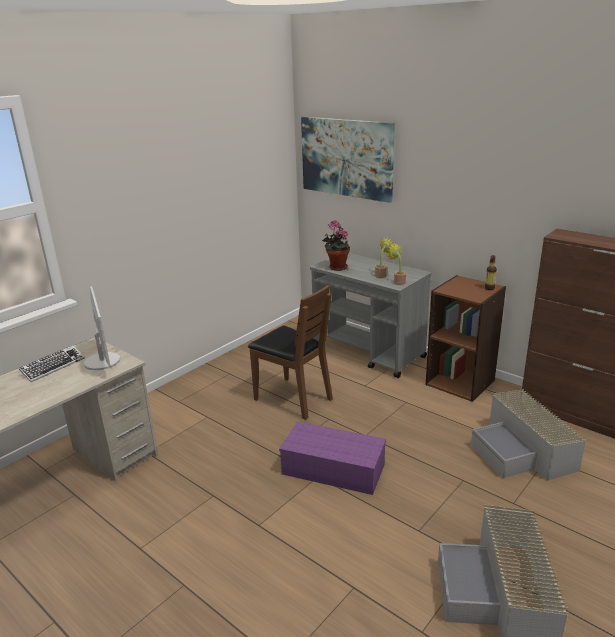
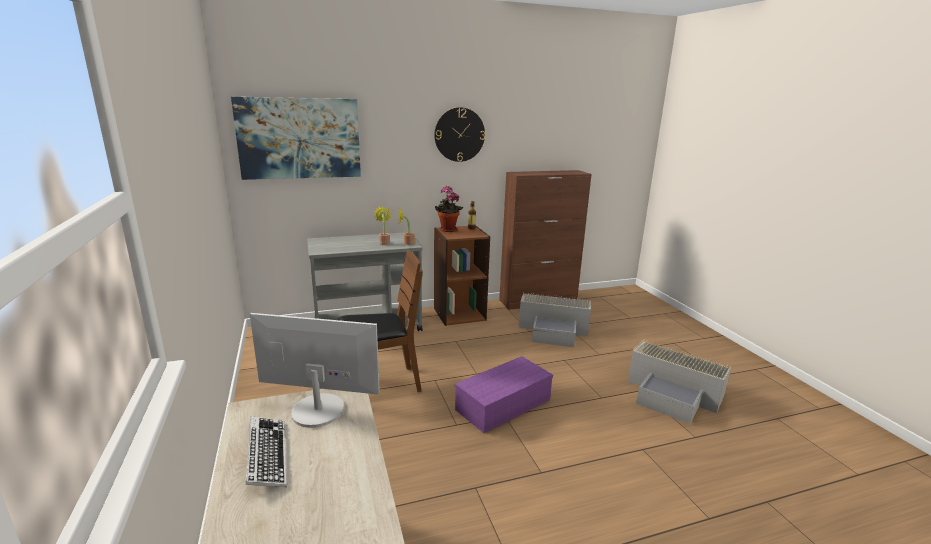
camera: 60 degrees left, 5 degrees down
(336, 267) = (335, 249): potted plant -> potted plant (447, 230)
(499, 171) = (459, 134): none -> wall clock

